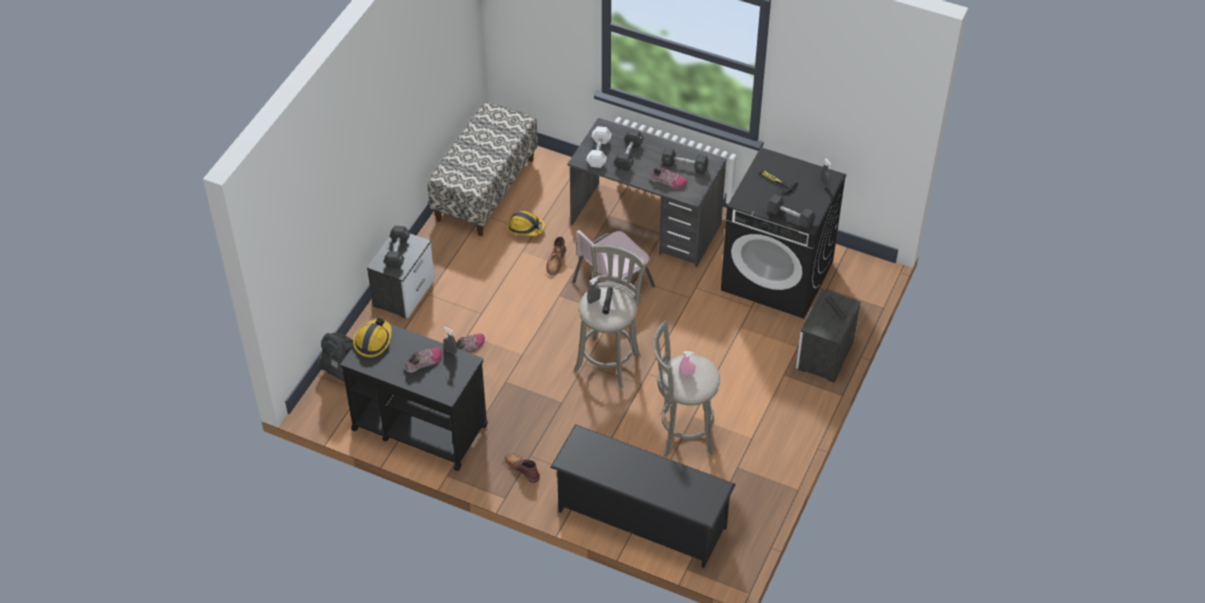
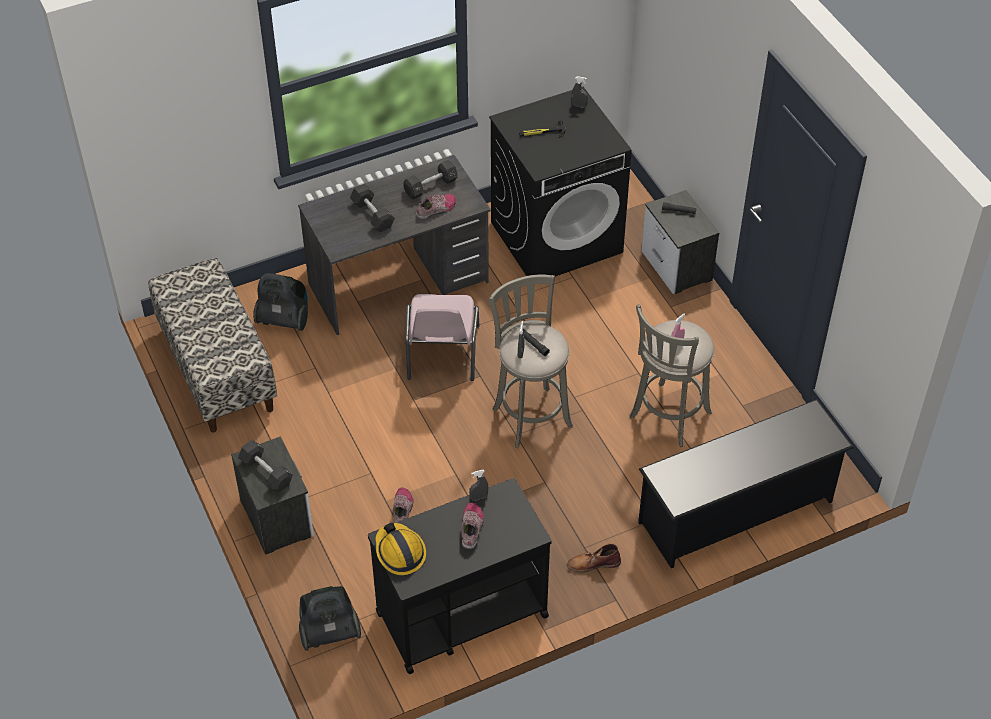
camera: 50 degrees left, 0 degrees up
(525, 228) = (302, 370): hard hat -> none
(556, 192) = (284, 320): none -> vacuum cleaner
(556, 261) = (369, 375): brown boot -> none
(599, 152) = (344, 232): white dumbbell -> none
(790, 218) = (594, 151): black dumbbell -> none

